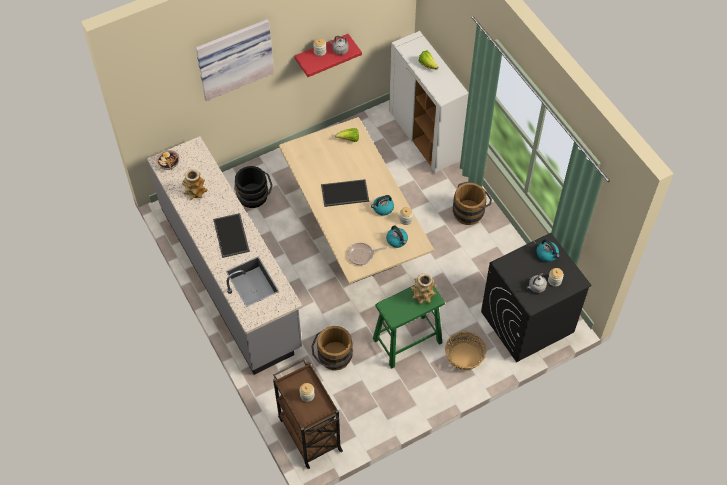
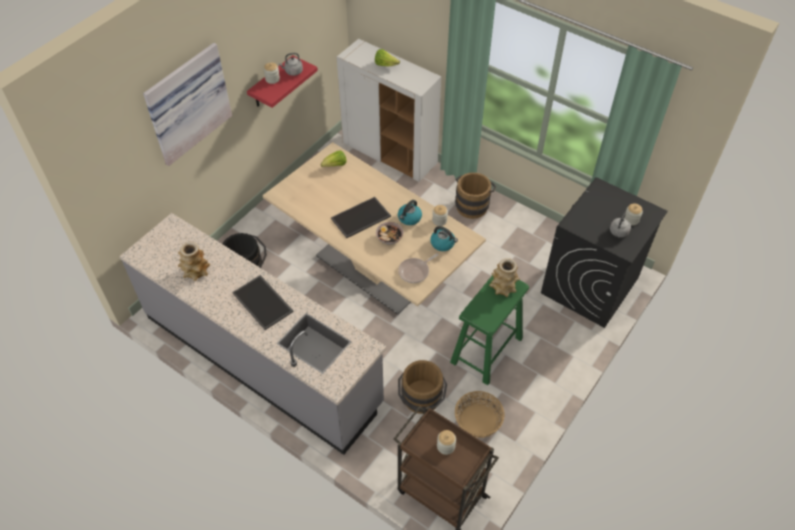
camera: 25 degrees left, 5 degrees down
(168, 164) = (149, 253): bowl -> bowl (389, 238)
(464, 356) = (552, 343): basket -> basket (478, 421)
(547, 254) = (607, 198): kettle -> none

